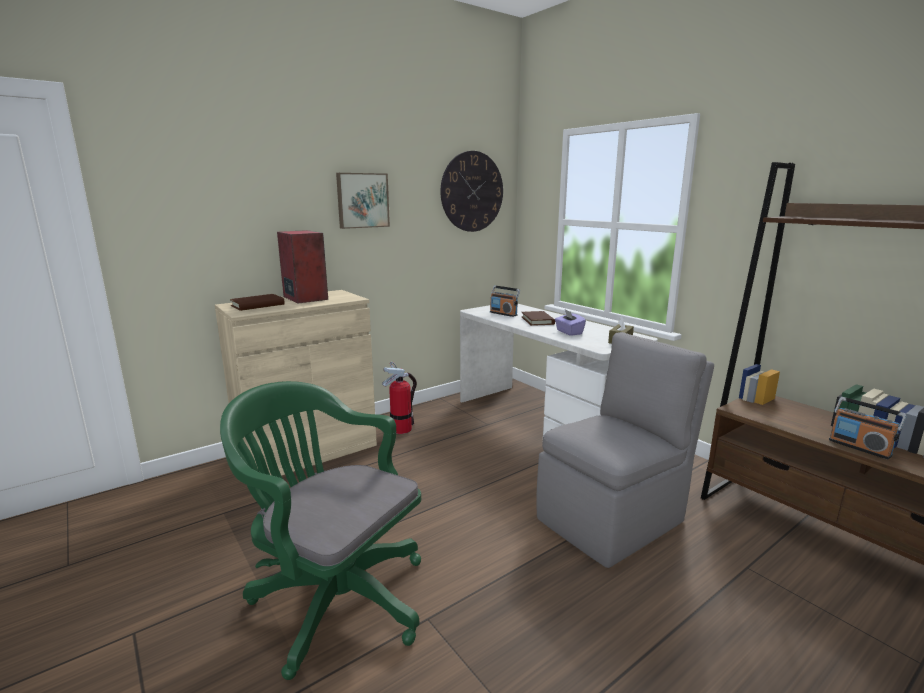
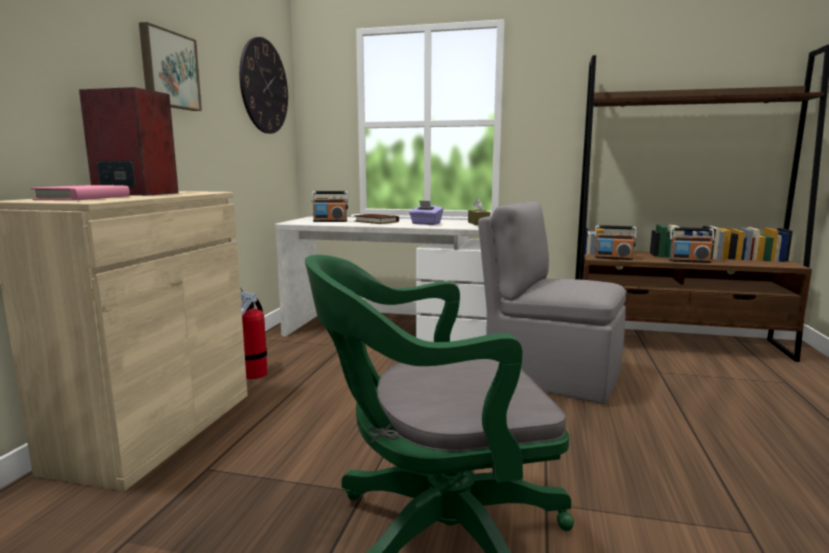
camera: 40 degrees left, 5 degrees down
(257, 305) = (84, 198): brown book -> pink book
(613, 519) = (549, 375): grey chair -> grey chair turned 75 degrees counterclockwise
(759, 414) = (613, 258): none -> radio

